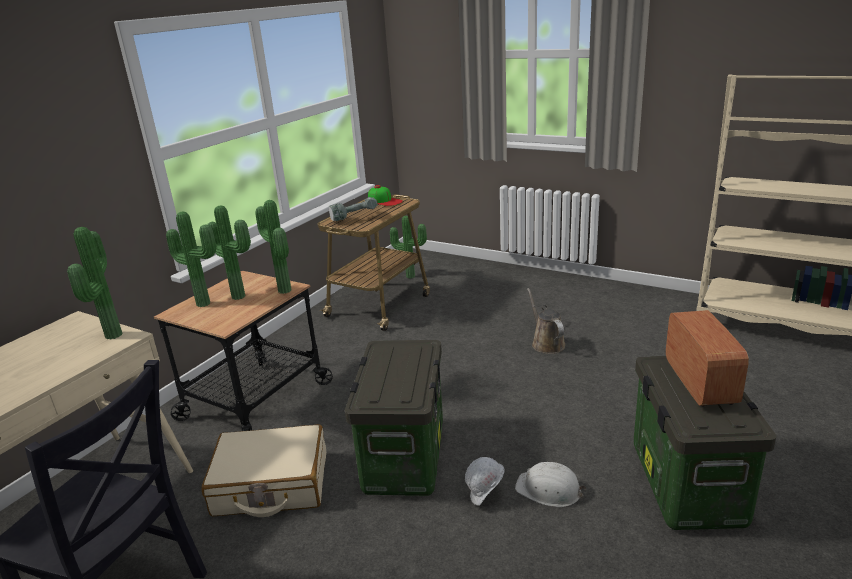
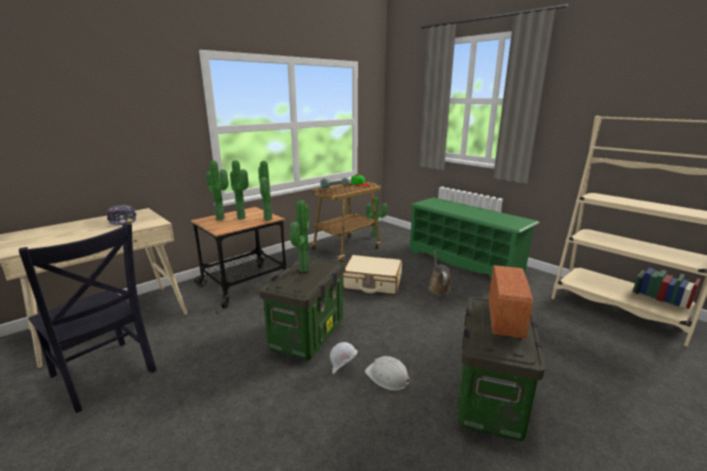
camera: 15 degrees right, 5 degrees down
(59, 345) = (123, 221): none -> cap
(110, 336) = (150, 221): potted plant -> potted plant (302, 269)
(271, 484) = (222, 331): beige suitcase -> beige suitcase (372, 282)
(560, 295) = (464, 262): none -> green shoe rack

